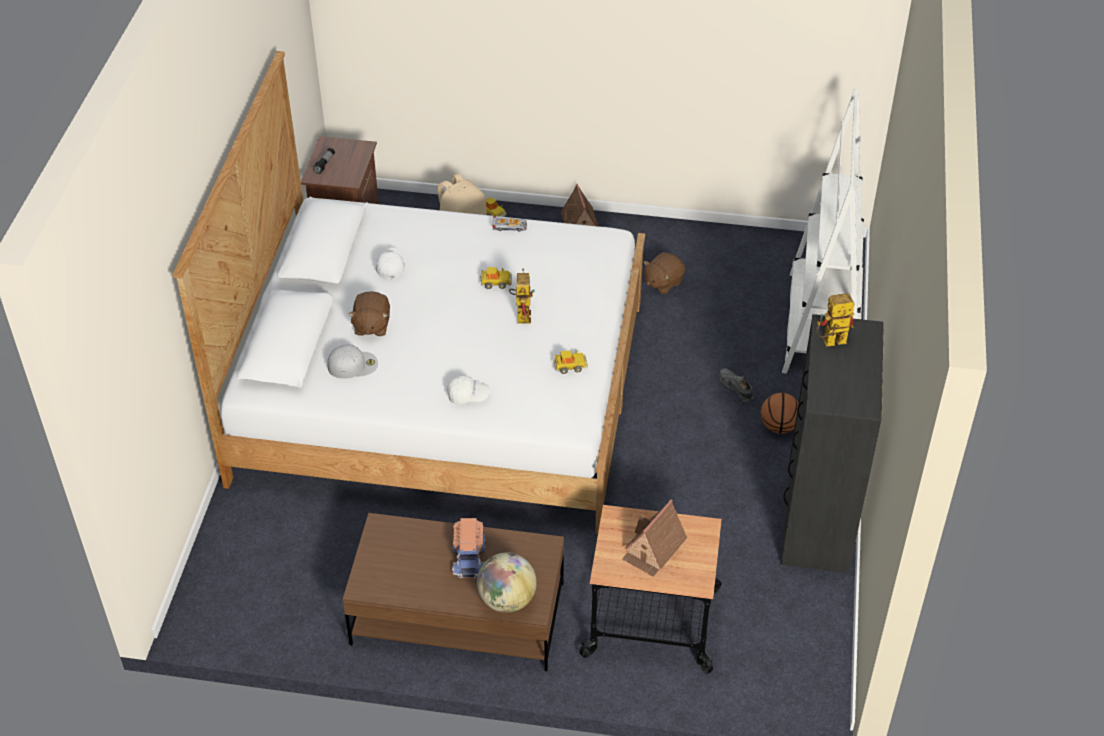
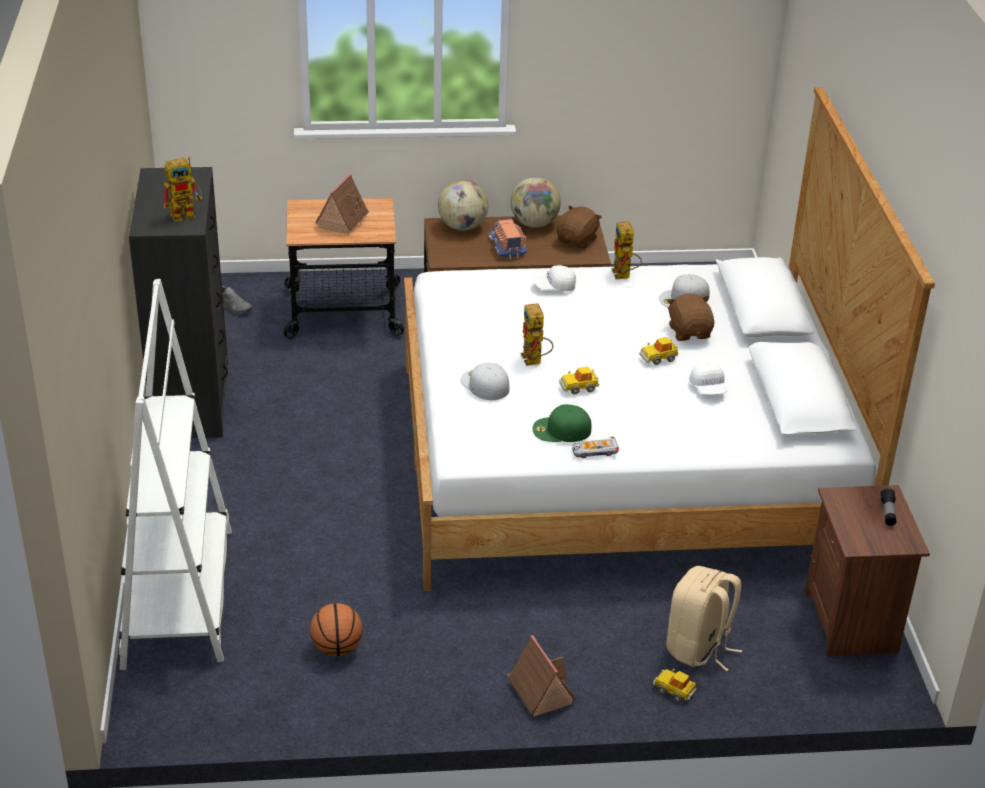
camera: 165 degrees right, 10 degrees down
(394, 401) = (624, 276): none -> toy robot
(423, 592) = (534, 224): none -> globe
(527, 245) = (561, 430): none -> green cap
(570, 366) = (462, 319): toy car -> toy car (658, 358)
(573, 296) = (484, 384): none -> white cap
(662, 282) = (400, 622): brown plush toy -> brown plush toy (577, 240)
(736, 388) = (286, 508): grey shoe -> grey shoe (234, 307)
(779, 426) = (233, 475): basketball -> basketball (337, 648)

